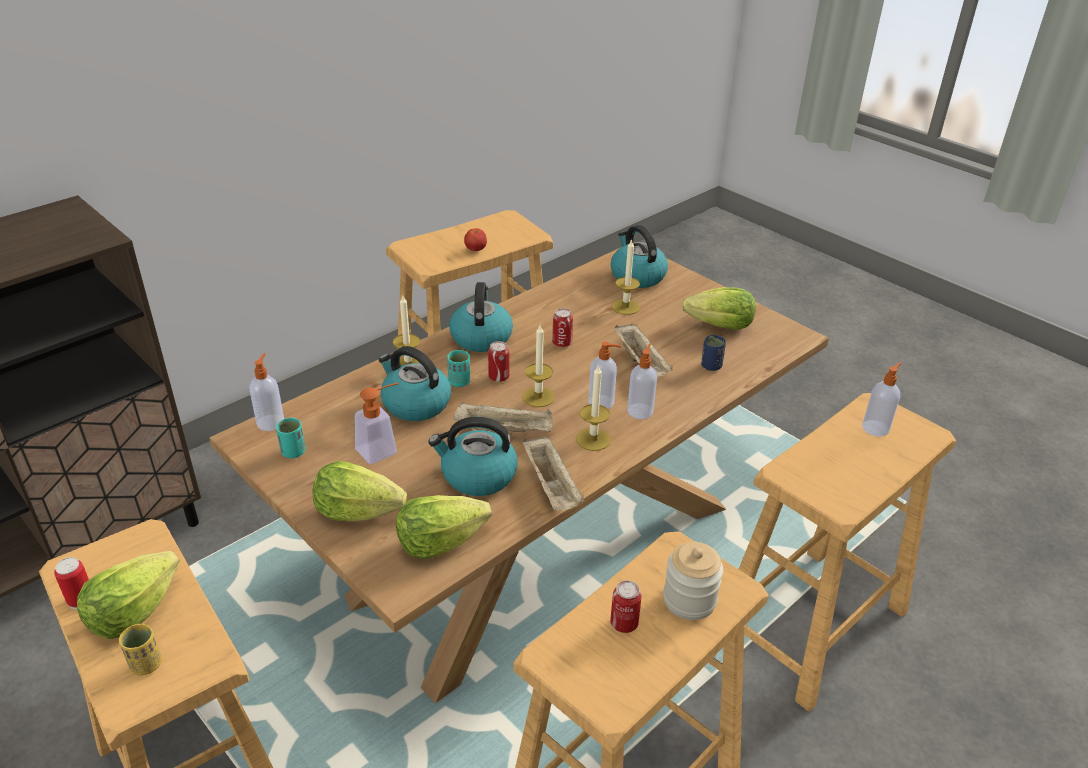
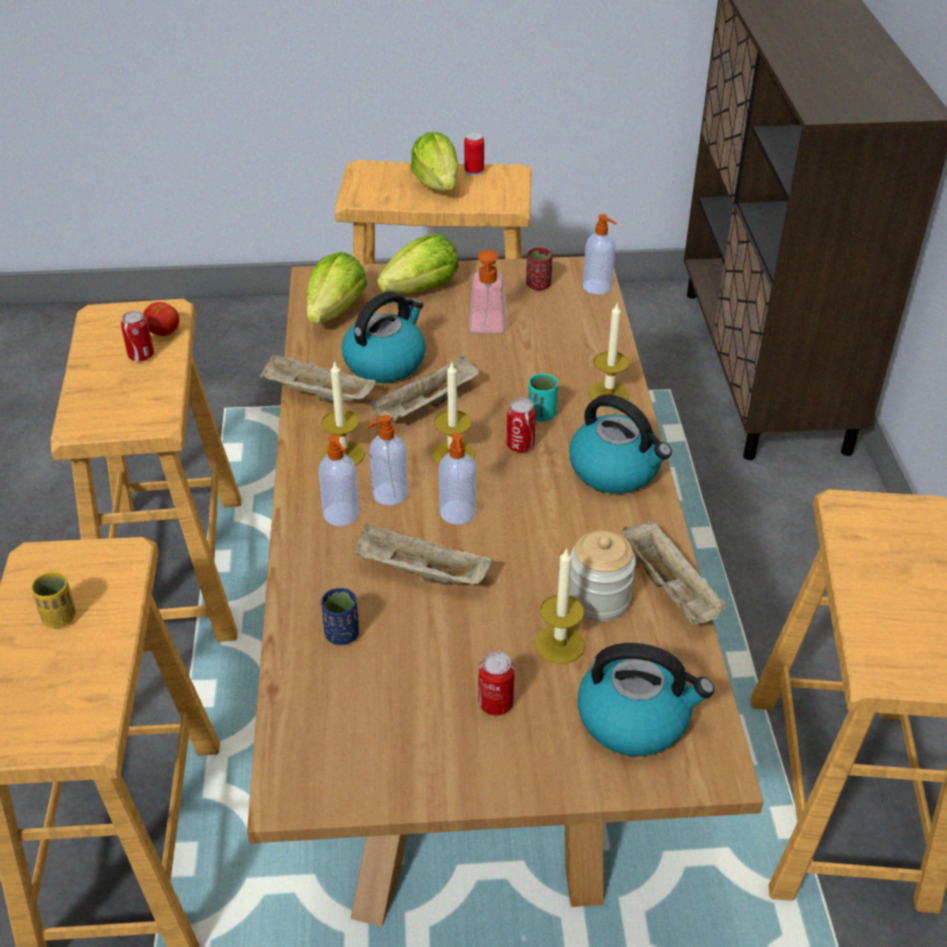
camera: 130 degrees right, 5 degrees up
(146, 664) = (385, 179): yellow cup -> yellow cup (60, 617)
(293, 452) = (538, 285): turquoise cup -> red cup
(415, 404) = (535, 372): kettle -> none
(475, 250) = (870, 579): tomato -> tomato (164, 332)
(550, 292) = (671, 589): none -> beige tray
(562, 343) = (535, 529): can -> can (495, 703)
(689, 600) = (107, 396): jar -> jar (598, 599)
(720, 326) = (409, 715): lettuce -> none
(876, 428) = (61, 697): soap dispenser -> soap dispenser (458, 513)

